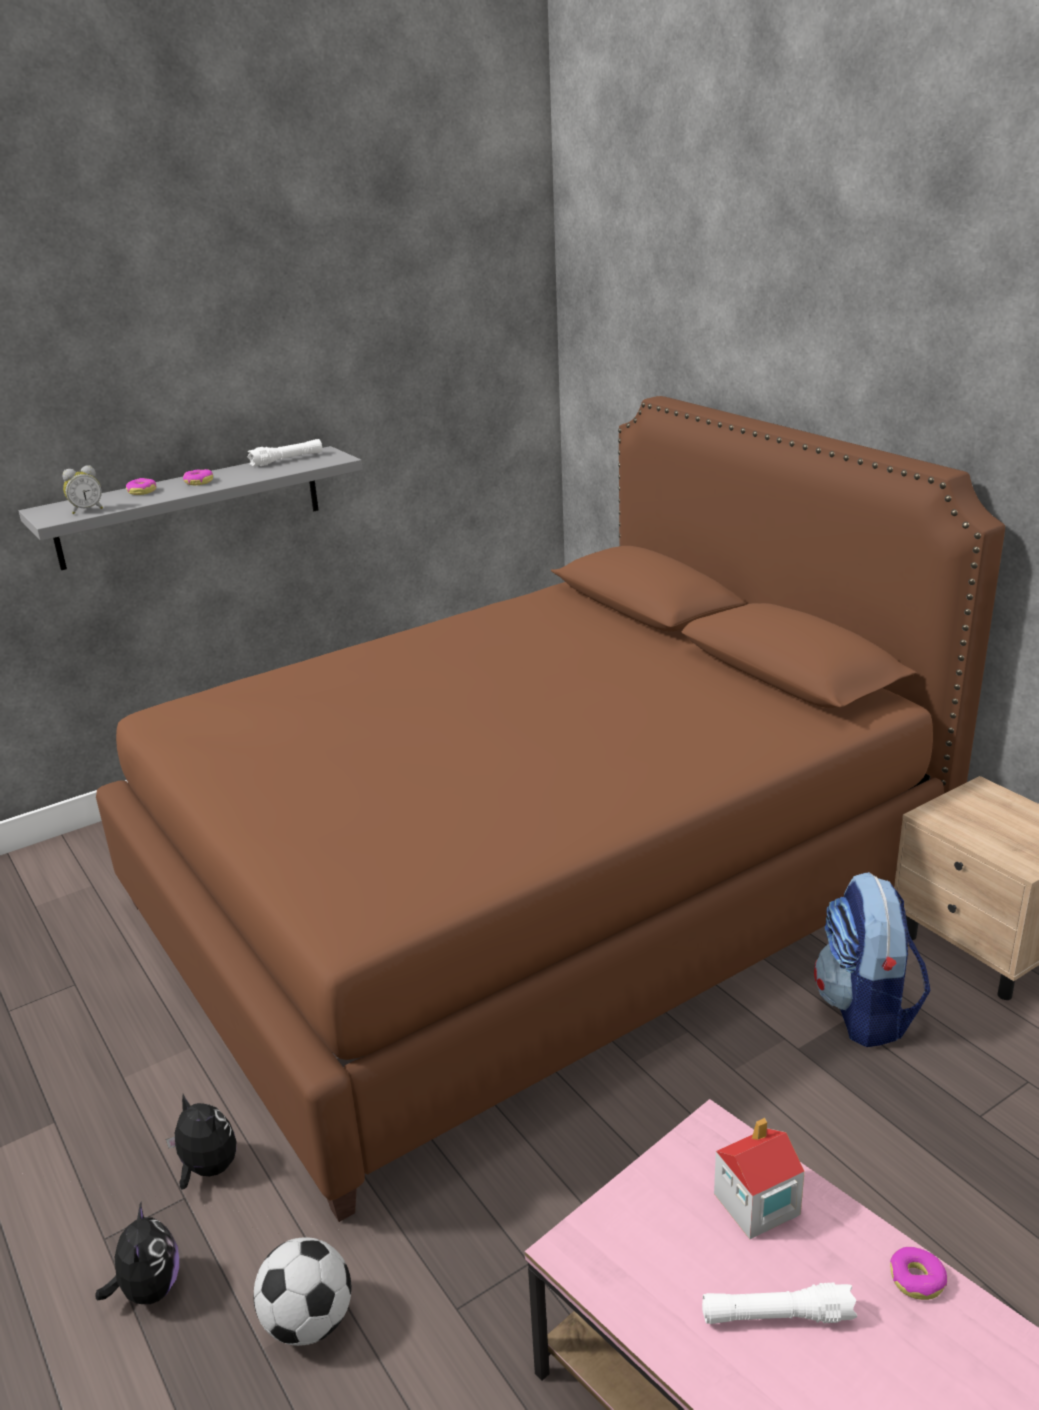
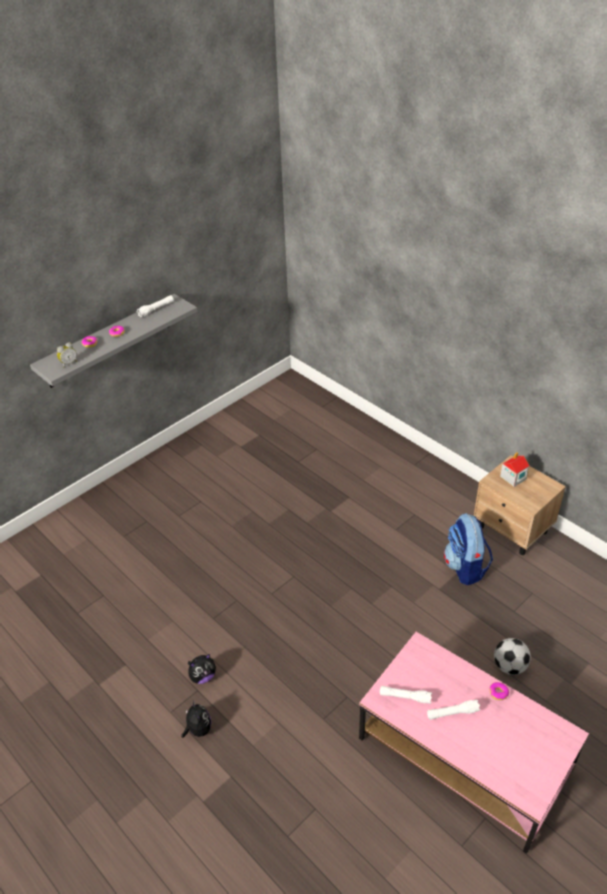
camera: 10 degrees left, 15 degrees up
(207, 1169) = (202, 676): plush toy -> plush toy turned 120 degrees clockwise
(308, 1322) = (267, 732): football -> football (509, 666)
(530, 894) = (306, 521): brown bed -> none
(651, 1254) = (405, 697): none -> white flashlight
(755, 1204) = (439, 672): toy house -> toy house (513, 478)

